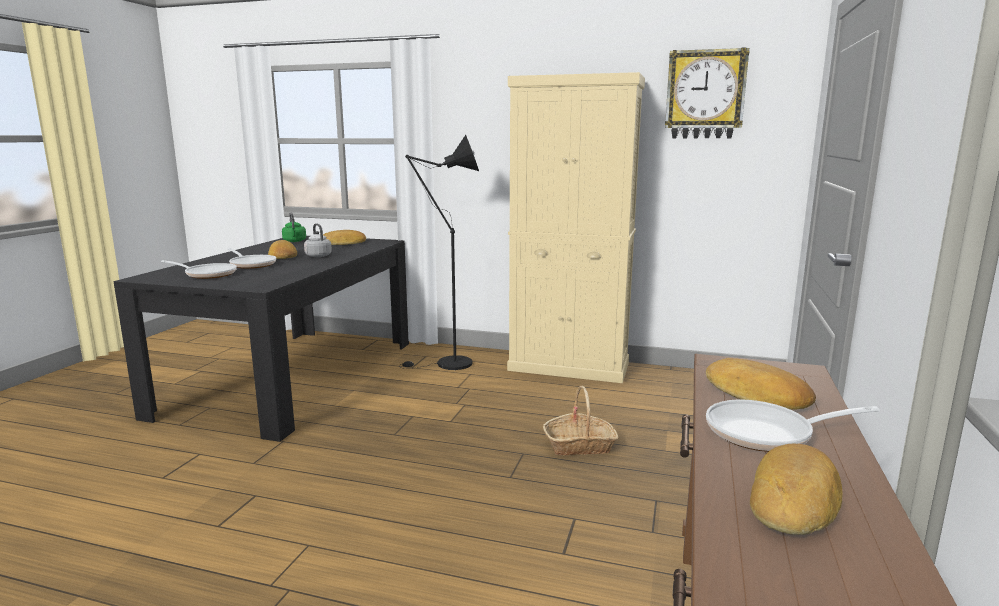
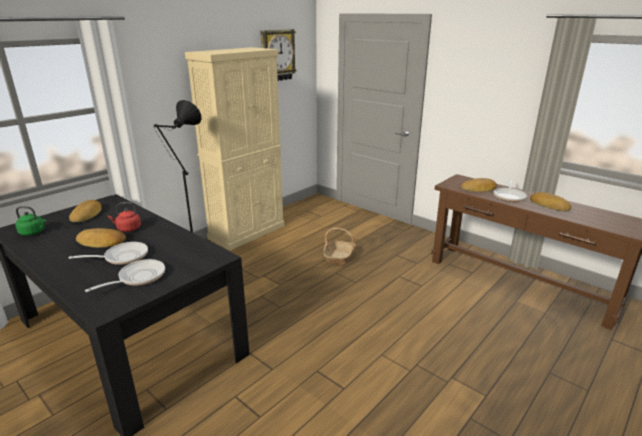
camera: 65 degrees left, 10 degrees up
(317, 255) = (128, 229): grey kettle -> red kettle

